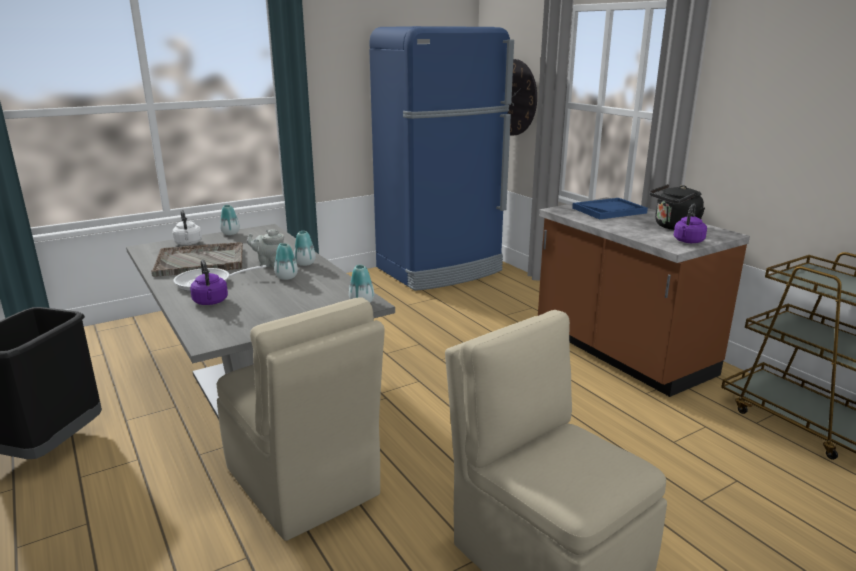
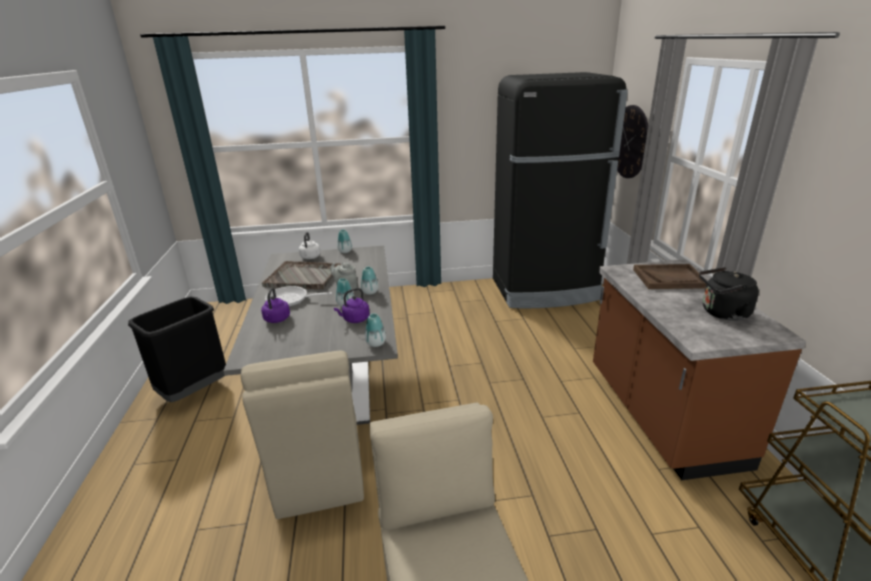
camera: 25 degrees right, 5 degrees up
(440, 270) = (545, 290): blue fridge -> black fridge
(609, 210) = (669, 278): blue tray -> brown tray
(688, 241) = (719, 336): purple kettle -> purple kettle (354, 319)

